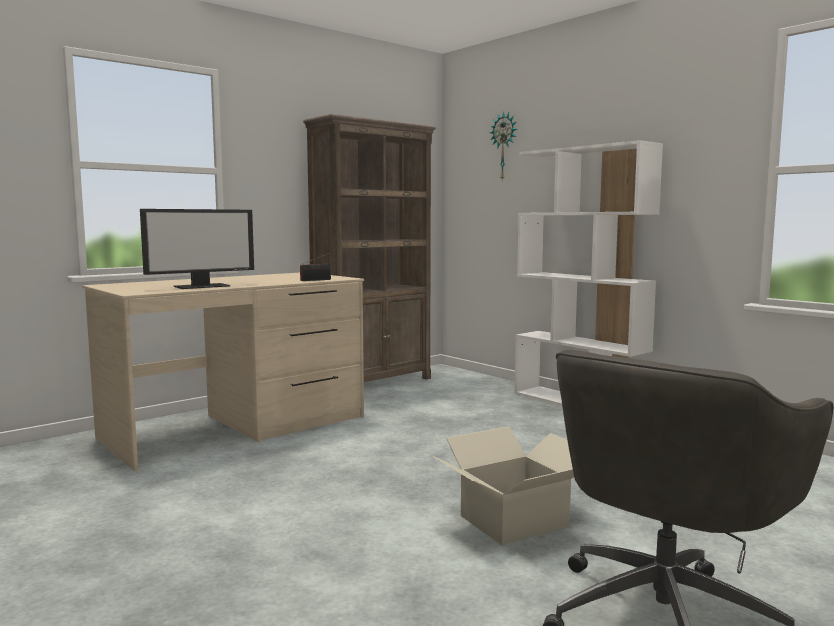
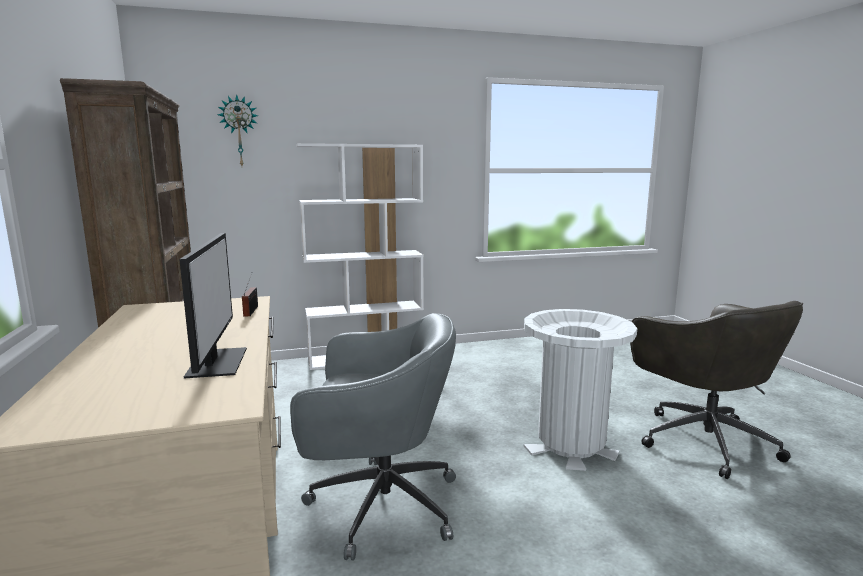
camera: 65 degrees left, 5 degrees up
(315, 460) = (379, 505): none -> grey office chair
(515, 521) = (571, 444): cardboard box -> white trash can

